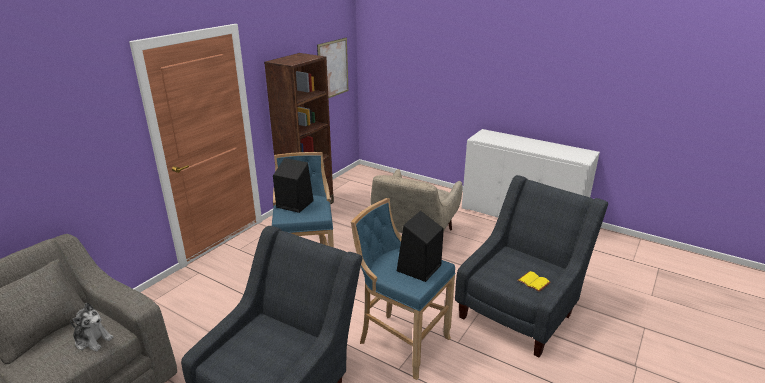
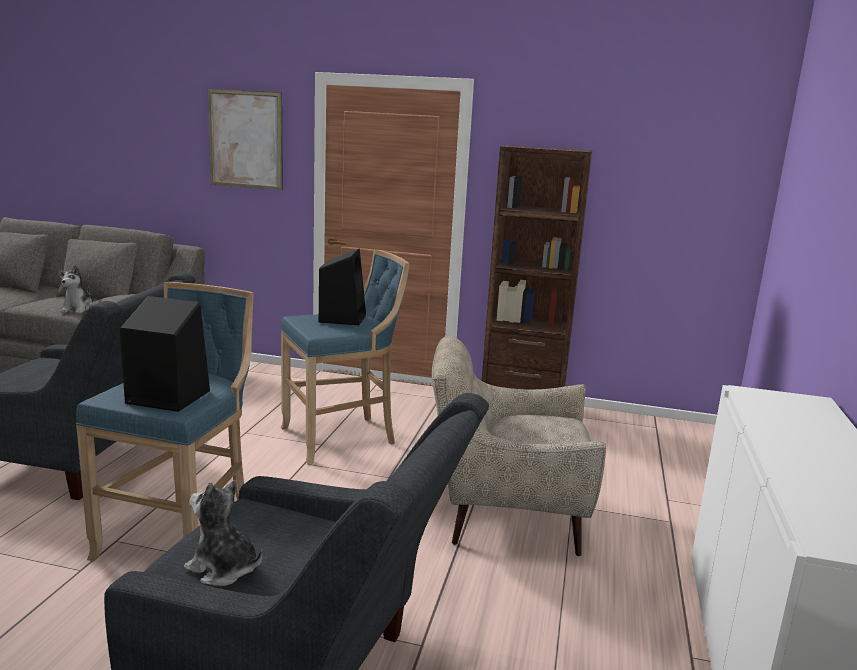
camera: 70 degrees right, 10 degrees down
(333, 69) = (686, 205): picture -> picture (245, 139)
(534, 282) = (223, 569): yellow book -> plush toy

